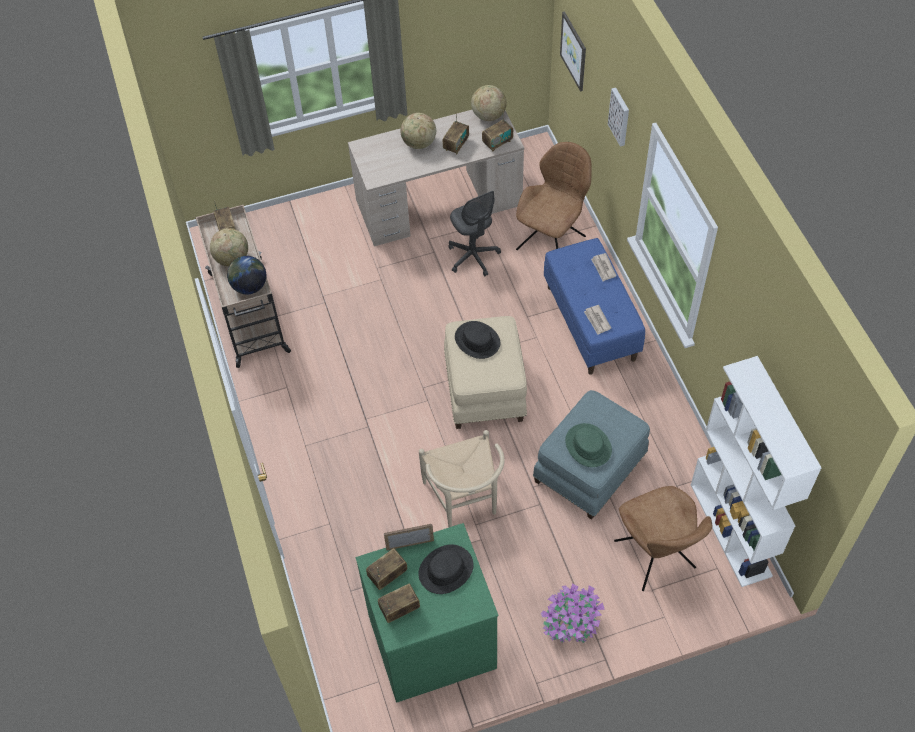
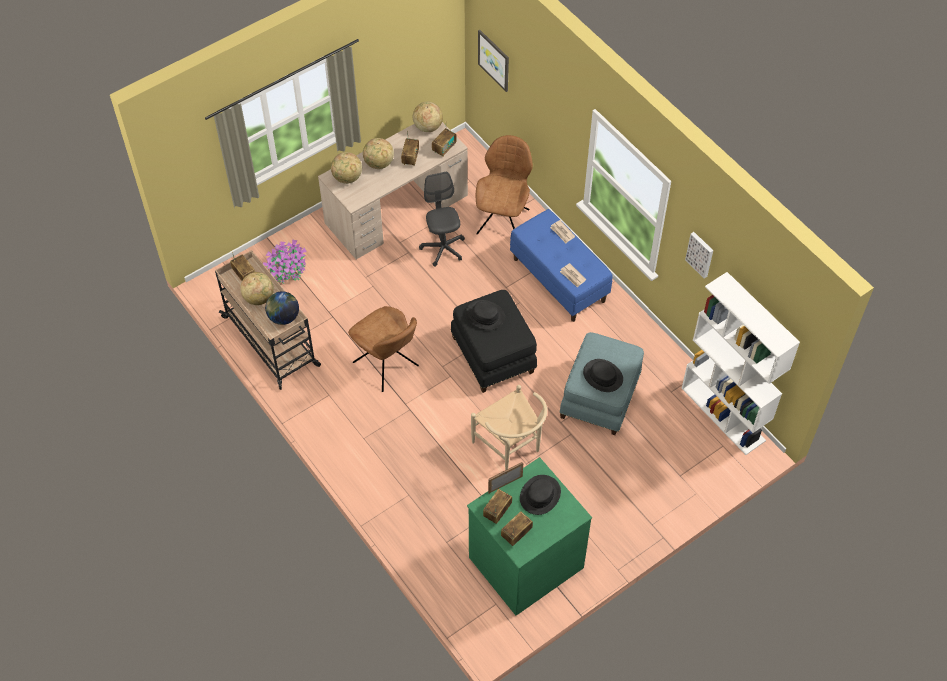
camera: 20 degrees left, 0 degrees up
(378, 151) = (347, 178): none -> globe
(473, 257) = (443, 248): grey office chair -> grey office chair turned 150 degrees counterclockwise
(485, 388) = (494, 354): beige ottoman -> black ottoman
(571, 622) = (627, 517): potted plant -> potted plant (287, 270)
(588, 446) = (603, 376): green hat -> black hat
(620, 116) = (555, 107): picture -> picture (700, 254)
(656, 557) = (674, 450): brown chair -> brown chair (387, 366)

